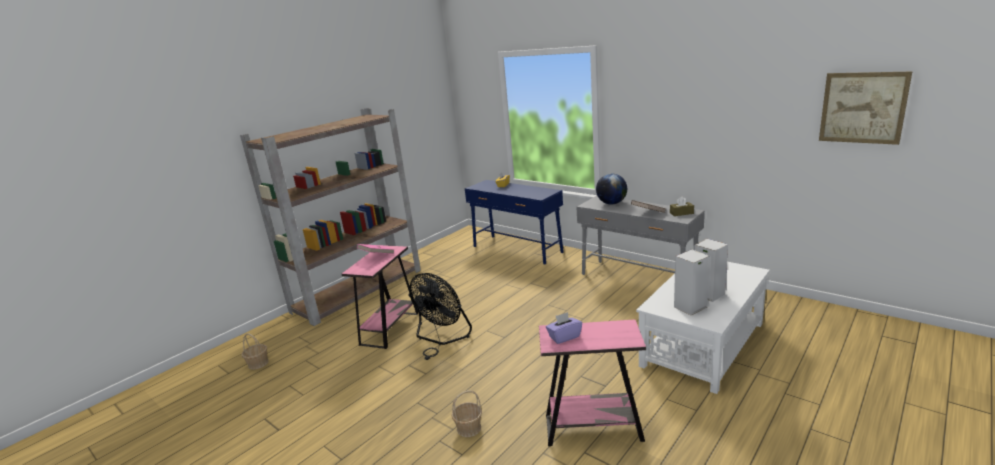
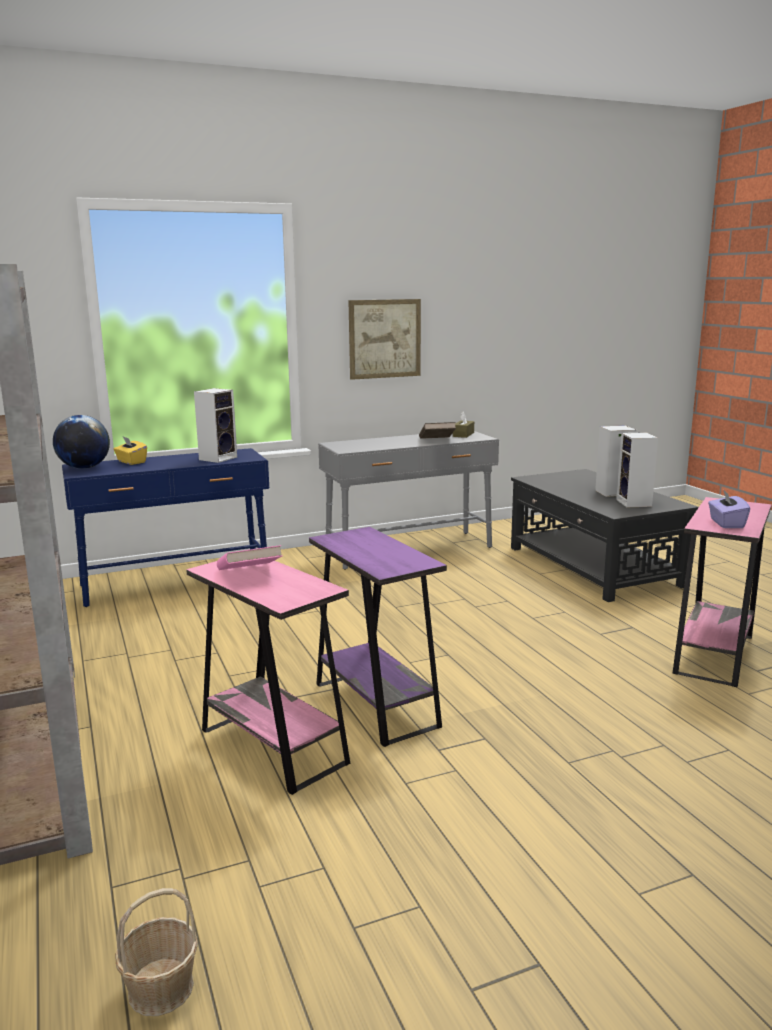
camera: 65 degrees left, 5 degrees down
(437, 337) = (376, 705): black fan -> purple side table
(468, 428) = (668, 731): basket -> none
(530, 193) = (218, 458): none -> speaker
(611, 203) = (368, 443): globe -> globe (84, 468)
(702, 344) = (593, 566): white coffee table -> black coffee table
(862, 108) = (588, 293): picture -> picture (384, 338)

